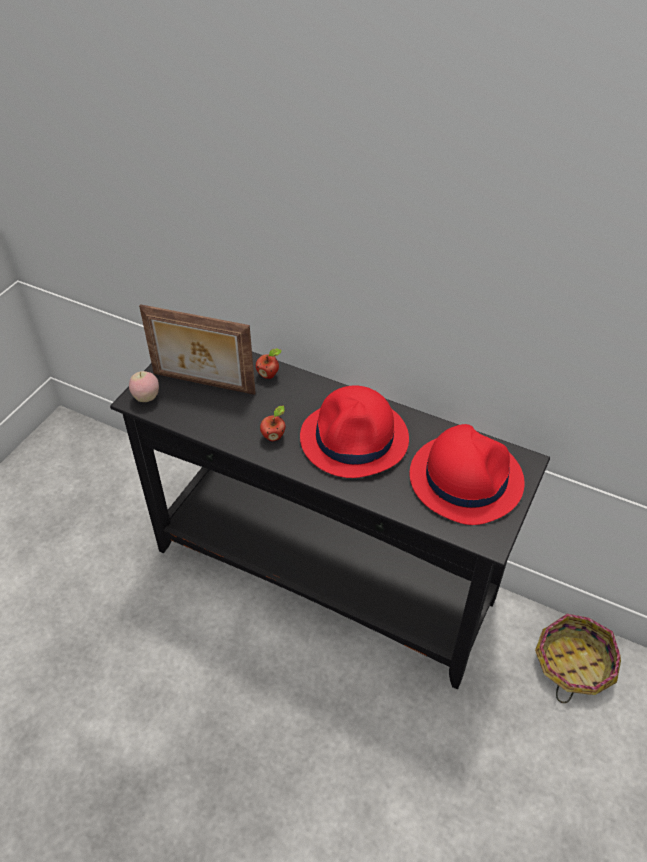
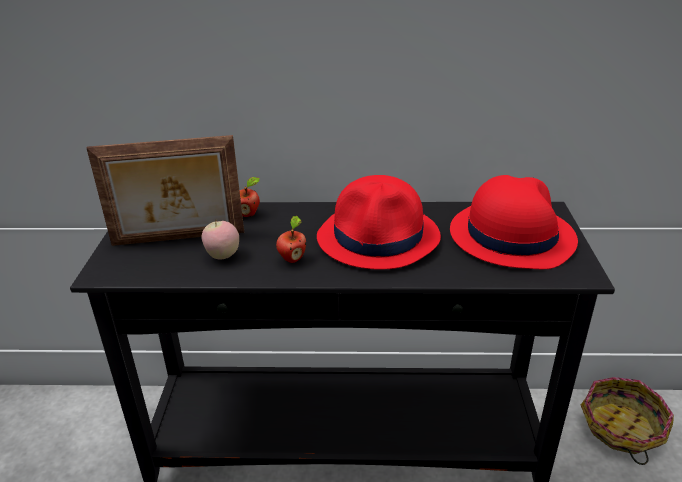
camera: 25 degrees left, 15 degrees down
(146, 398) = (115, 267): apple -> apple (223, 256)

